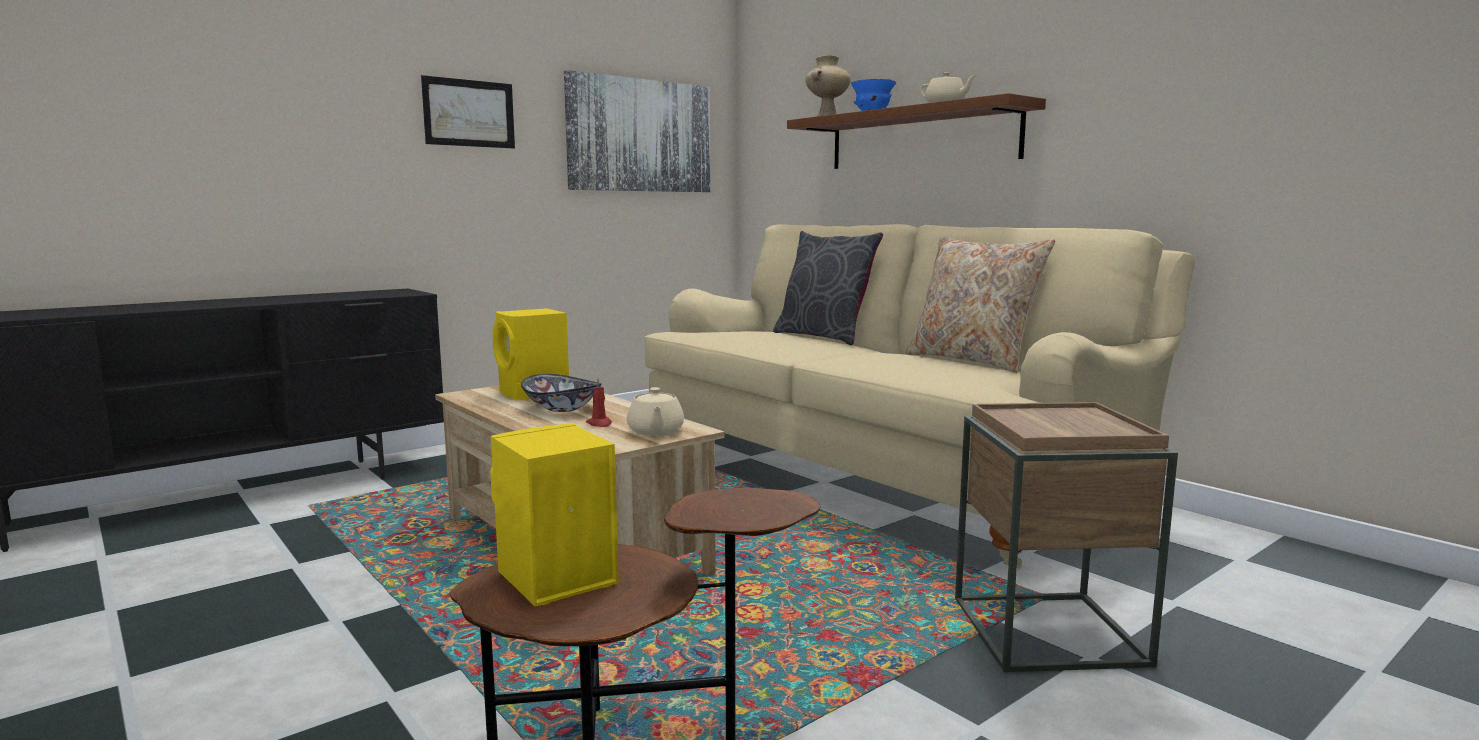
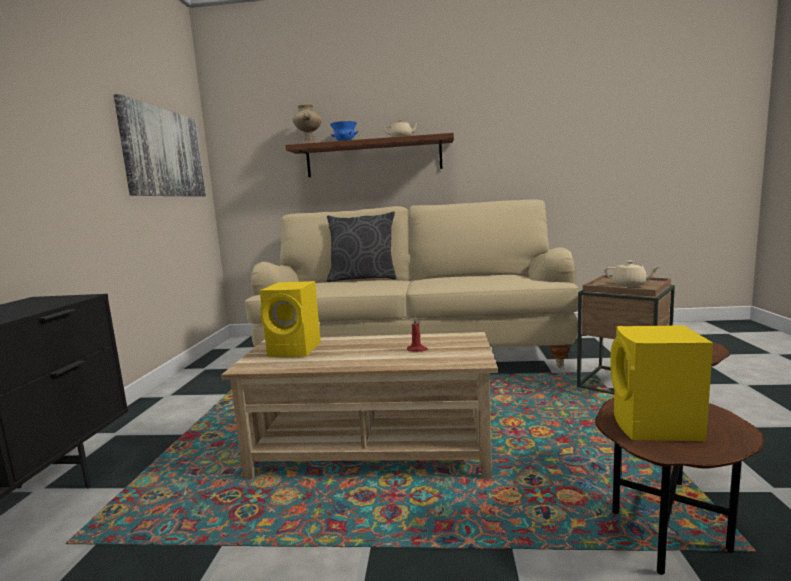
camera: 45 degrees left, 0 degrees up
(469, 113) = (52, 123): picture -> none
(561, 408) = (357, 351): bowl -> none
(655, 432) = (461, 342): beige teapot -> beige teapot (630, 285)
(972, 360) = (473, 274): beige pillow -> none

